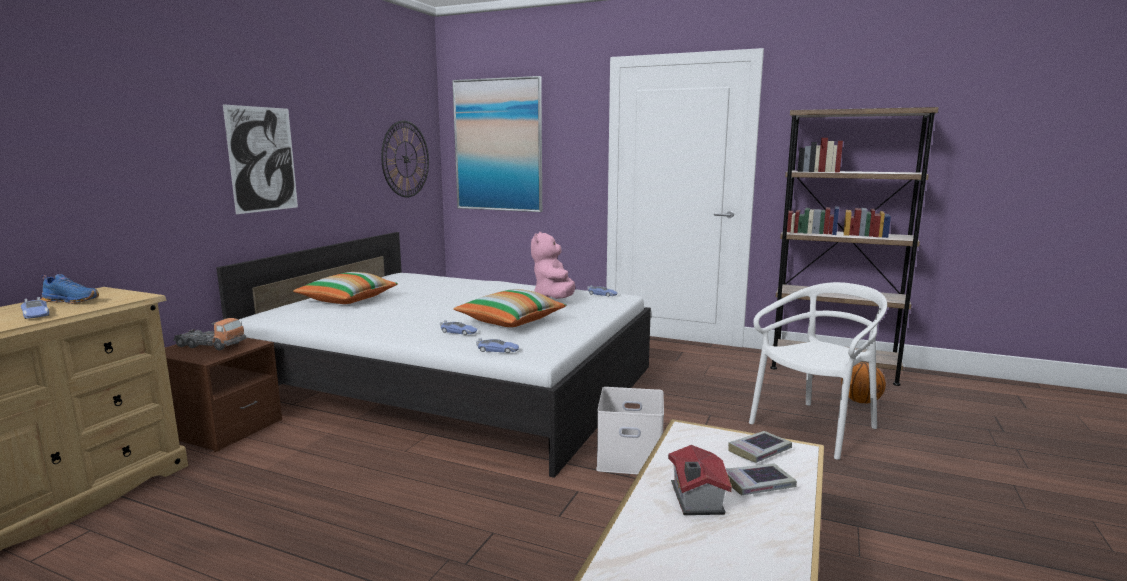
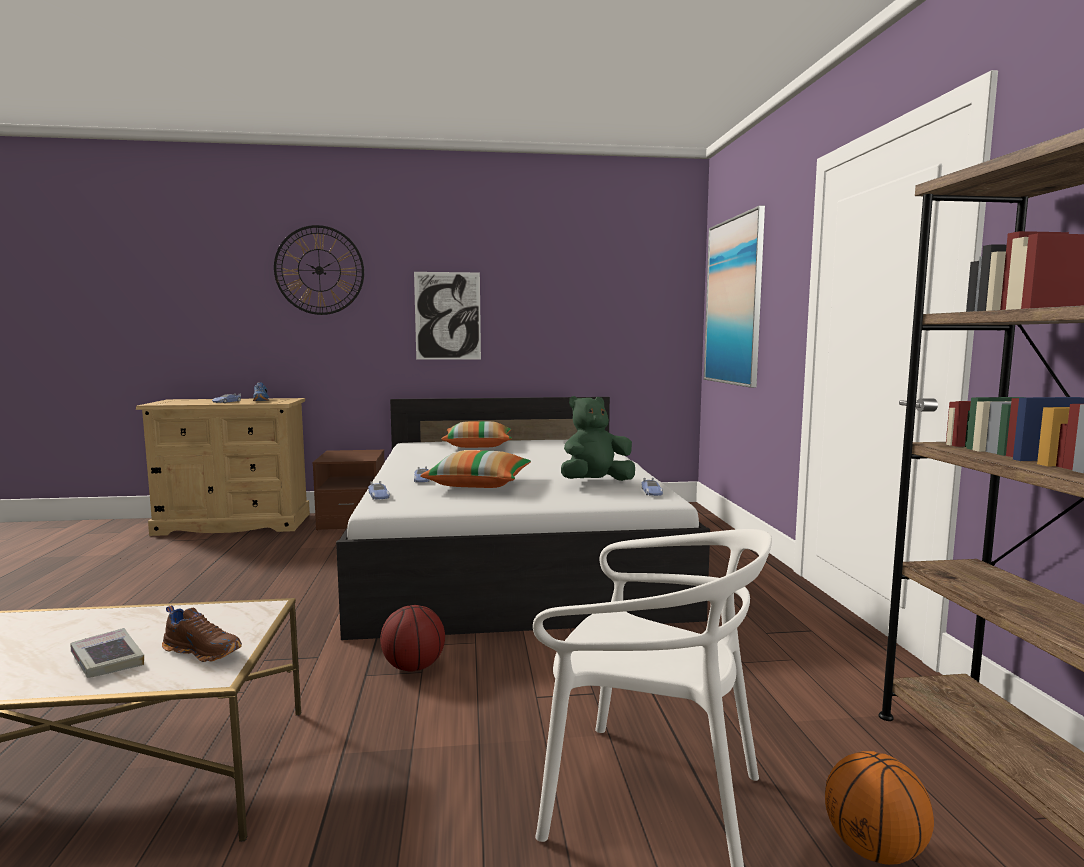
camera: 60 degrees right, 5 degrees down
(210, 345) = (353, 454): toy truck -> none
(406, 159) = (637, 320): wall clock -> wall clock (319, 270)
(555, 298) = (595, 482): pink plush toy -> green plush toy
(631, 457) = (414, 667): white storage box -> basketball
(695, 499) = (76, 634): toy house -> none
(759, 451) = (204, 651): book -> brown shoe

